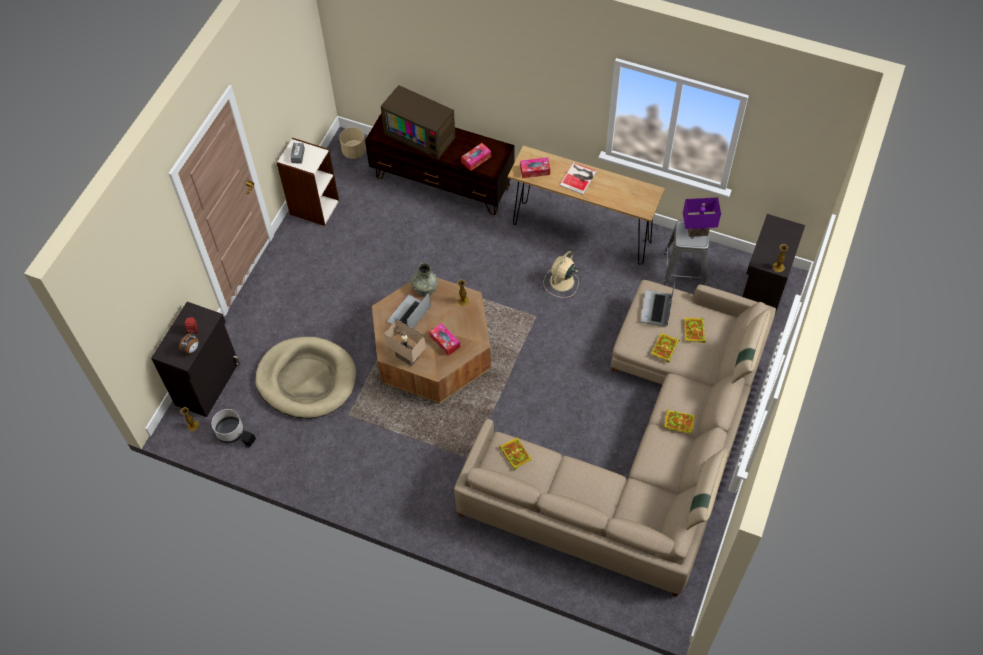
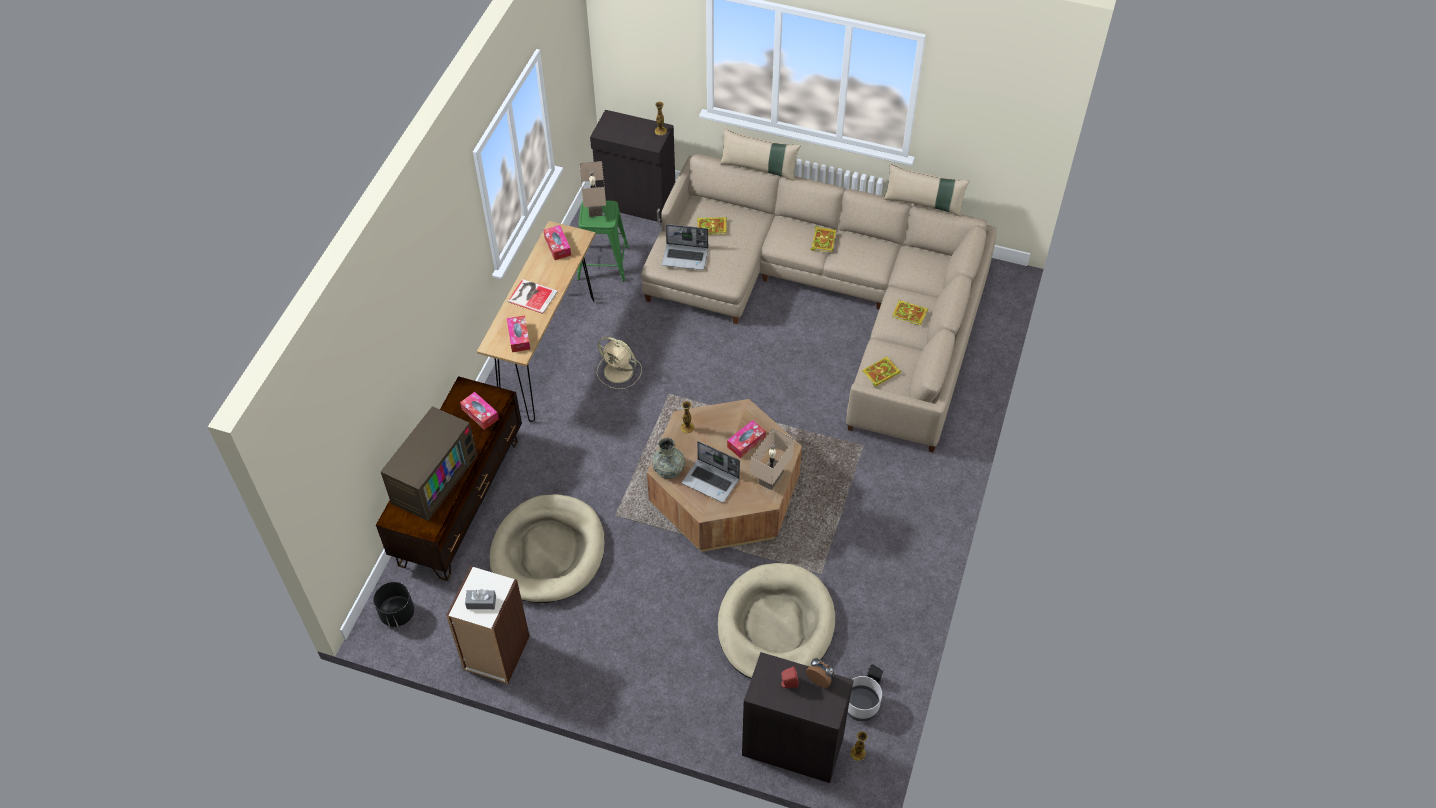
camera: 95 degrees left, 5 degrees down
(354, 151) = (397, 613): beige planter -> black planter
(392, 236) = (548, 552): none -> beige dog bed
(634, 194) = (557, 246): none -> tissue box
(664, 349) = (736, 251): book -> book (910, 314)
(684, 271) = (603, 263): grey stool -> green stool
(697, 232) = (596, 208): purple table lamp -> beige table lamp

